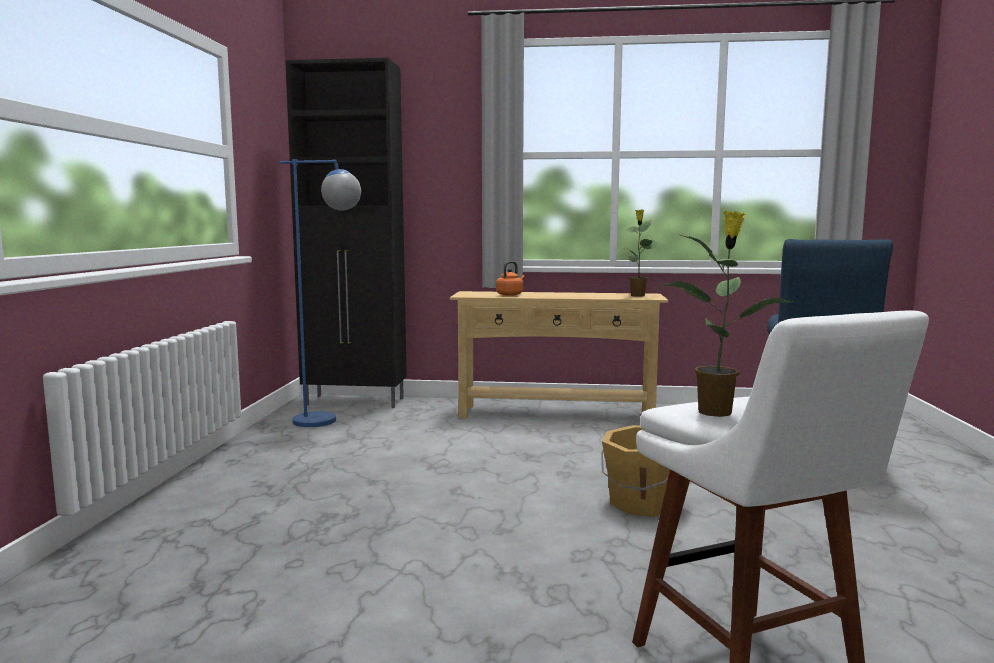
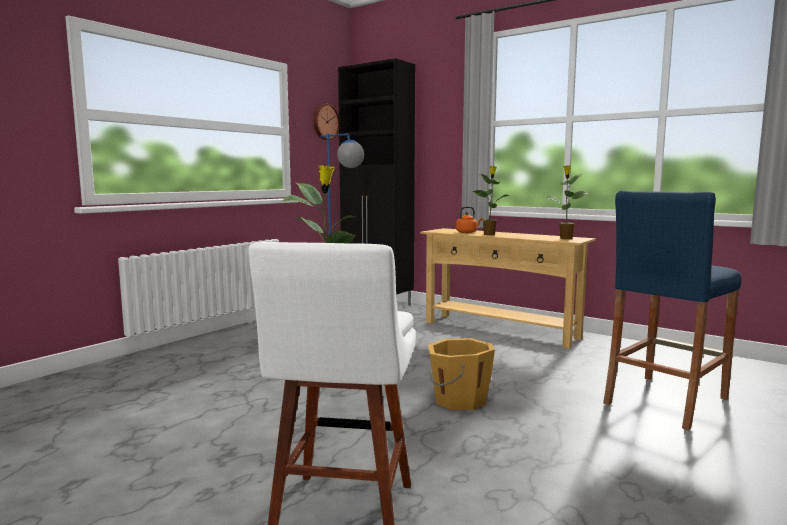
camera: 30 degrees right, 0 degrees up
(266, 140) = (325, 122): none -> wall clock
(544, 296) = (489, 234): none -> potted plant

